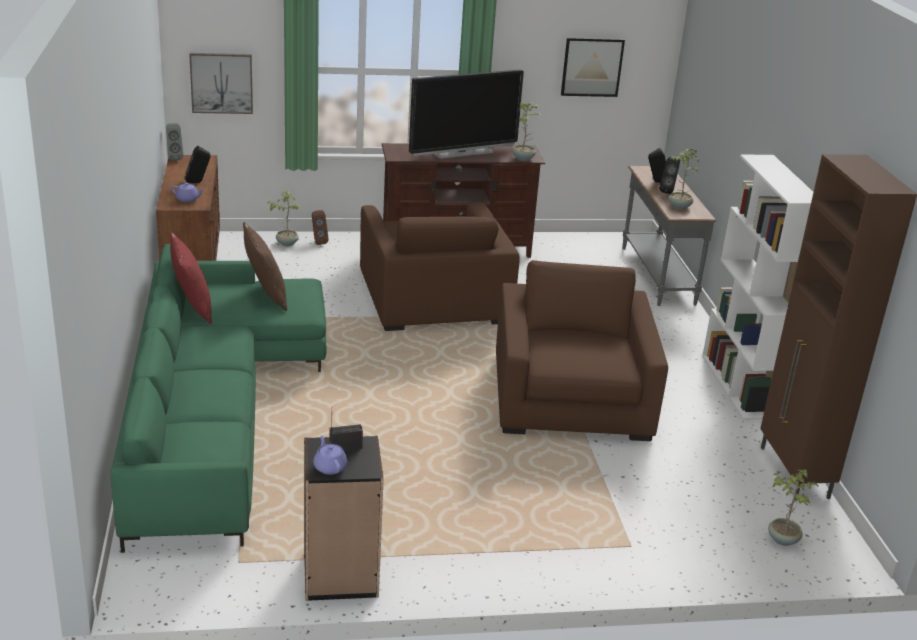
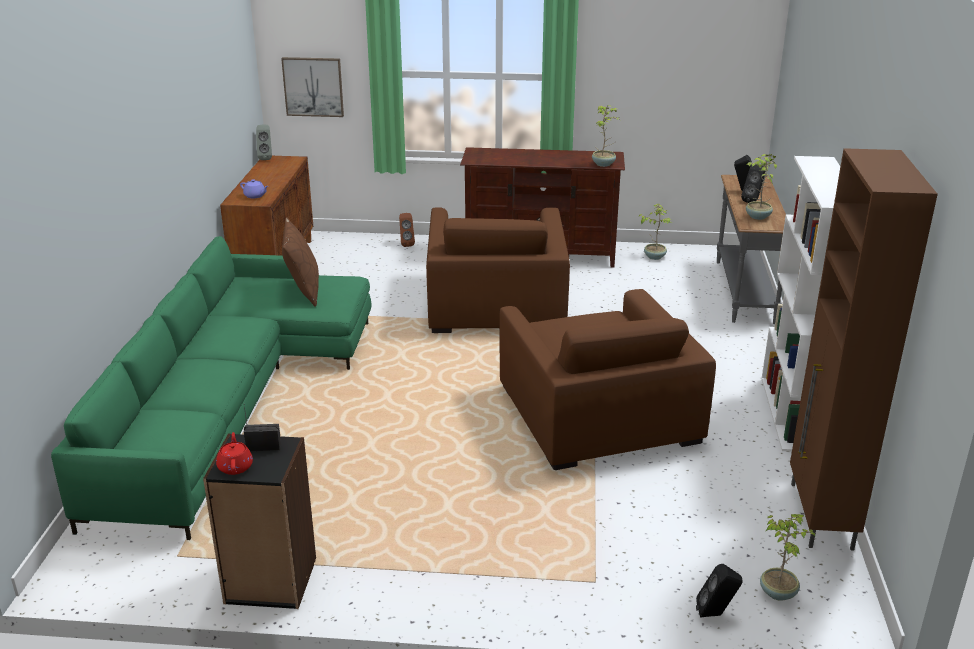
camera: 15 degrees right, 0 degrees up
(192, 307) = (229, 298): red pillow -> none
(198, 182) = (274, 180): black speaker -> black speaker (716, 614)
(287, 243) = (376, 244): potted plant -> potted plant (654, 257)
(330, 467) = (235, 466): purple teapot -> red teapot
(462, 152) = (542, 157): television -> none
(571, 397) = (597, 413): brown armchair -> brown armchair turned 150 degrees clockwise
(592, 67) = (685, 70): picture -> none

